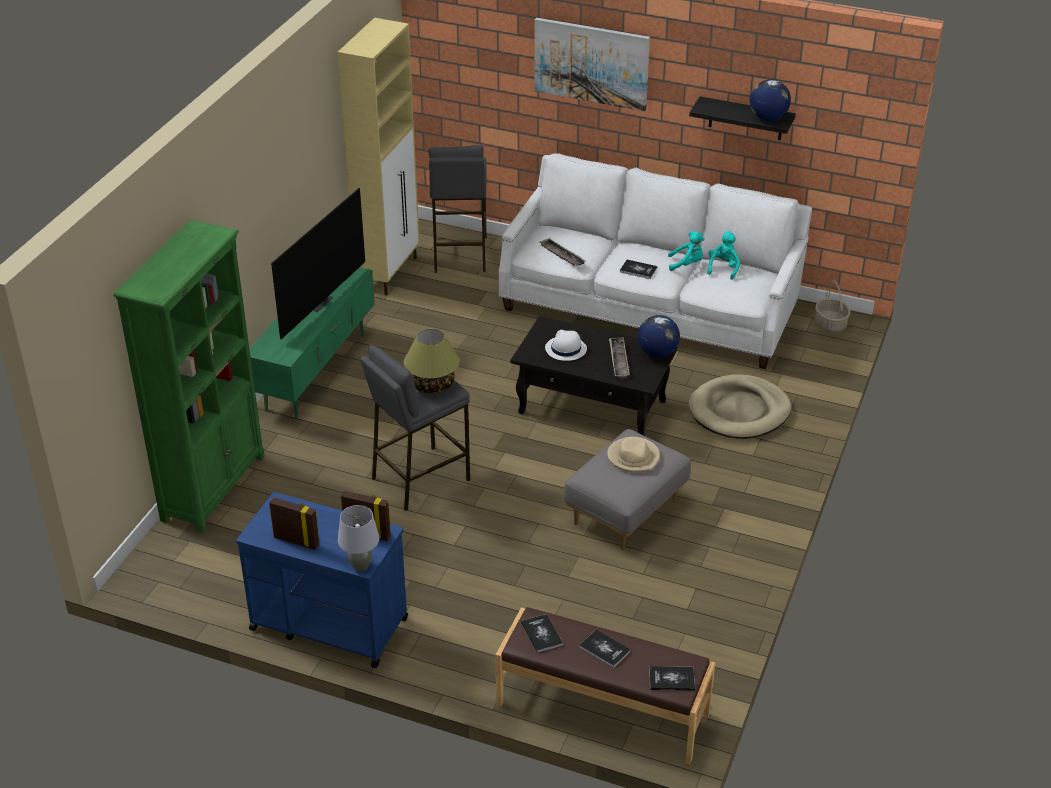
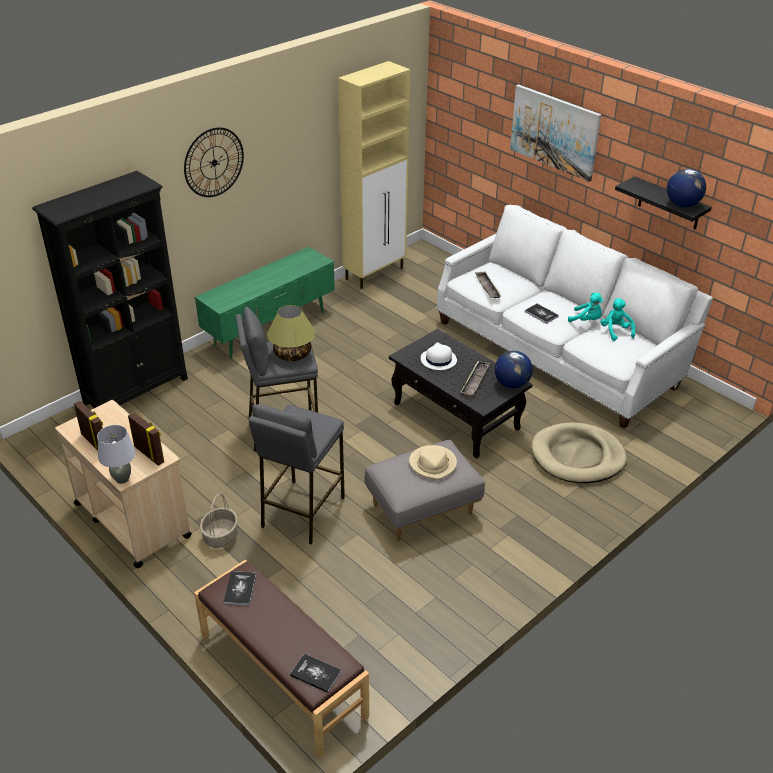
camera: 25 degrees right, 0 degrees up
(214, 487) = (137, 390): green bookcase -> black bookcase
(247, 187) = (214, 162): none -> wall clock
(317, 302) = (276, 273): television -> none
(328, 623) = (132, 519): blue cart -> beige cart
(459, 254) = (436, 273): grey stool -> grey stool (302, 512)
(604, 649) = (280, 623): book -> none
(723, 268) = (615, 331): turquoise plush toy -> turquoise plush toy turned 60 degrees counterclockwise
(831, 324) = (708, 408): basket -> basket (221, 537)

